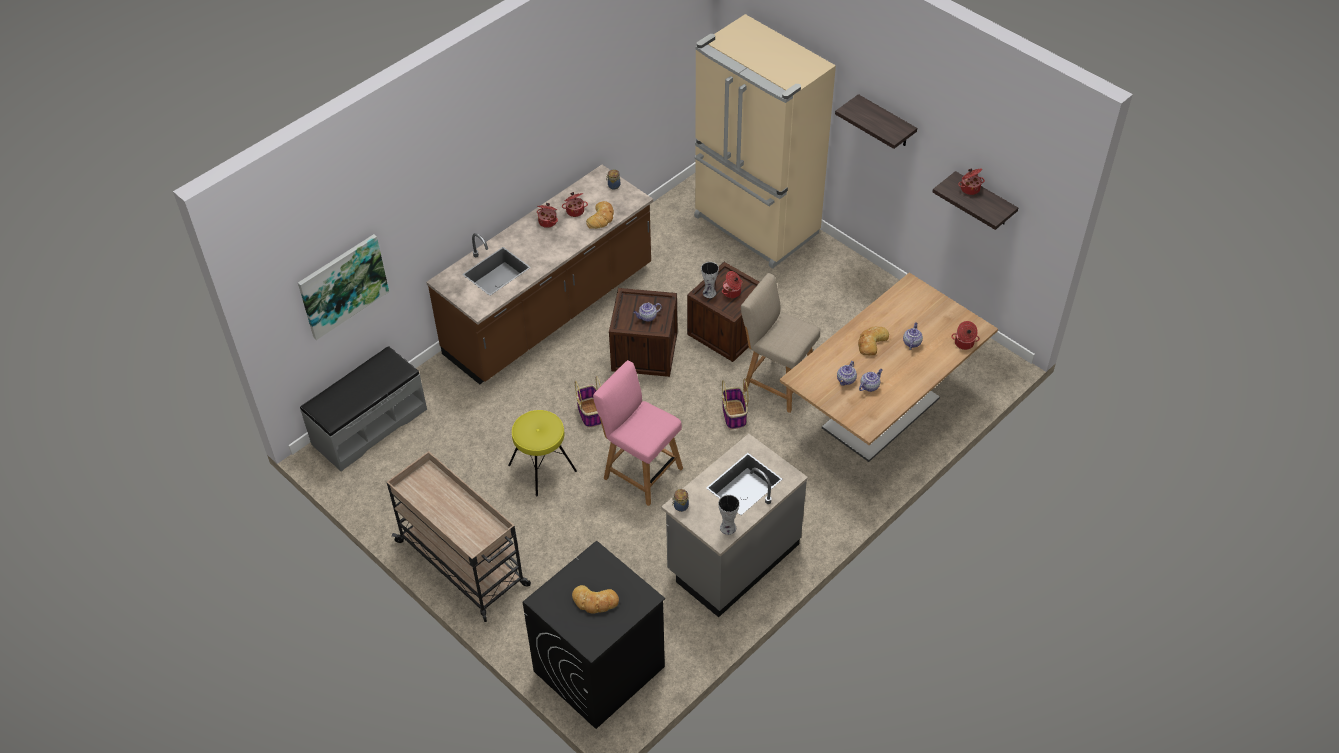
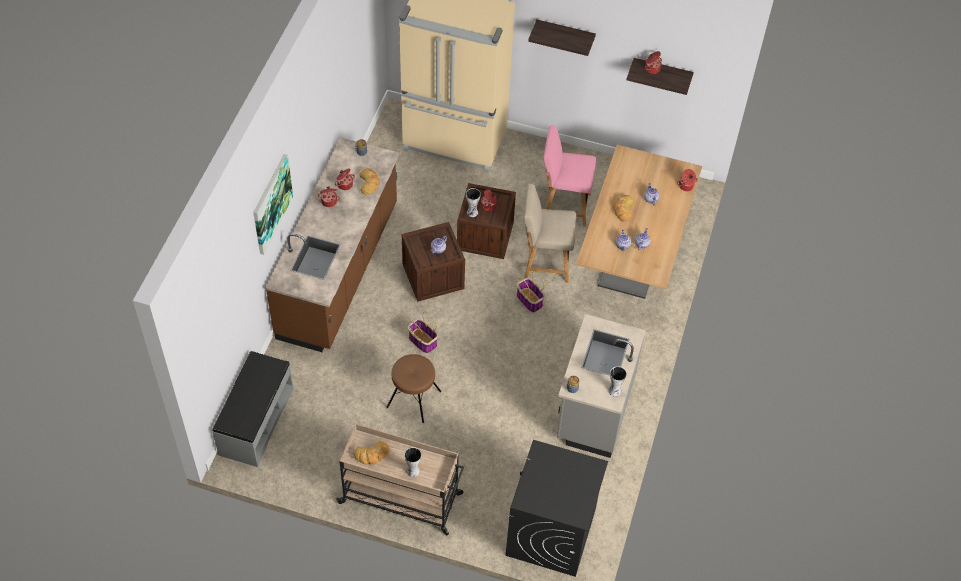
camera: 30 degrees left, 5 degrees up
(343, 285) = (226, 318): picture -> picture (271, 203)
(458, 525) = (412, 471): none -> vase
(542, 468) = (413, 399): yellow stool -> brown stool
(595, 601) = (561, 485): bread -> bread (372, 455)
(640, 471) = (488, 372): pink chair -> pink chair (563, 206)

